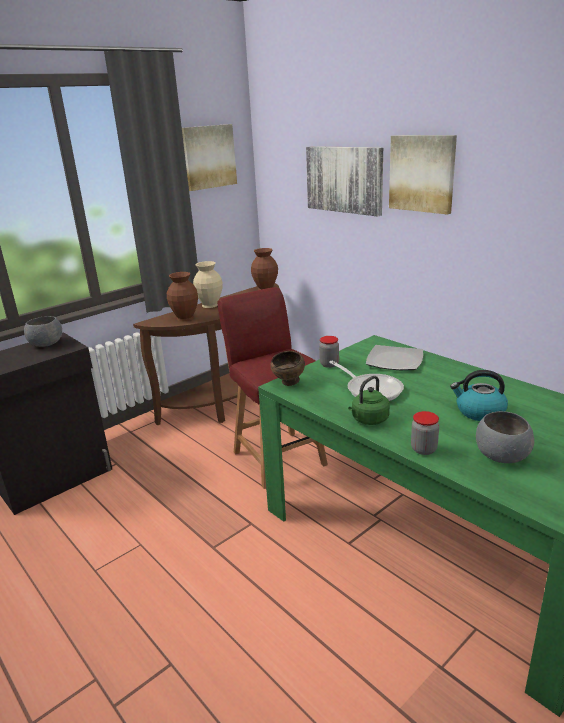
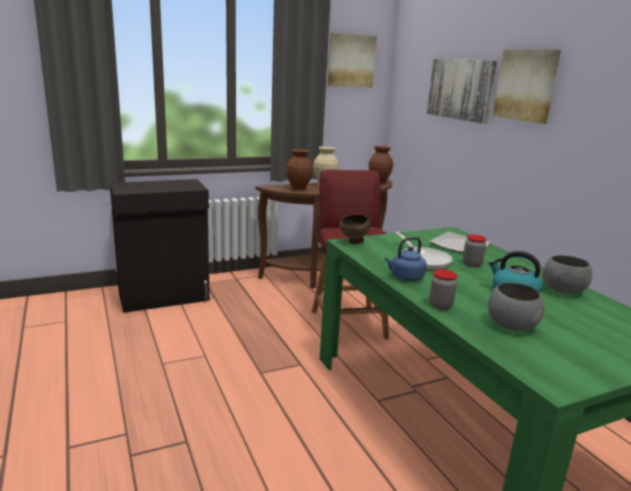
camera: 15 degrees right, 5 degrees down
(47, 344) = (180, 183): grey bowl -> grey bowl (562, 290)
(329, 364) = (398, 237): jar -> jar (472, 264)
(368, 420) = (405, 277): green kettle -> blue kettle

